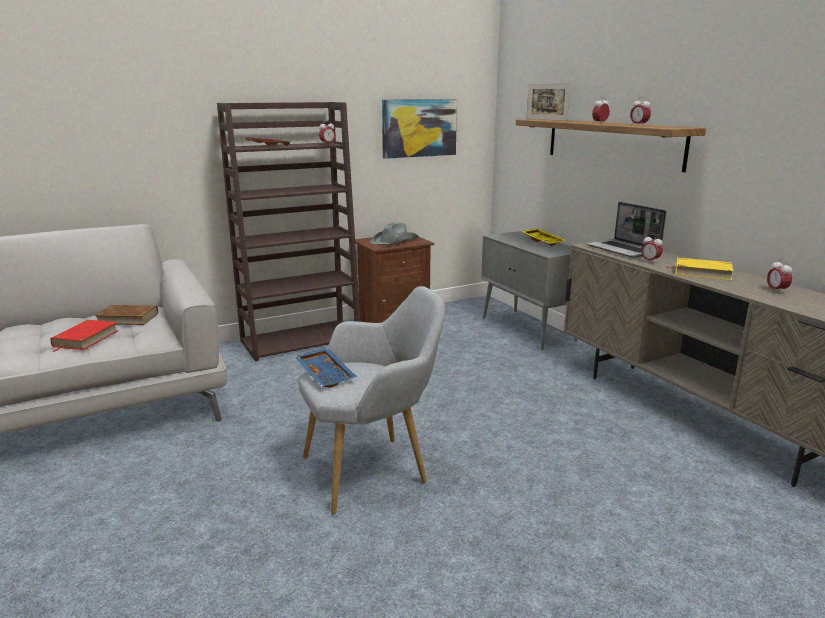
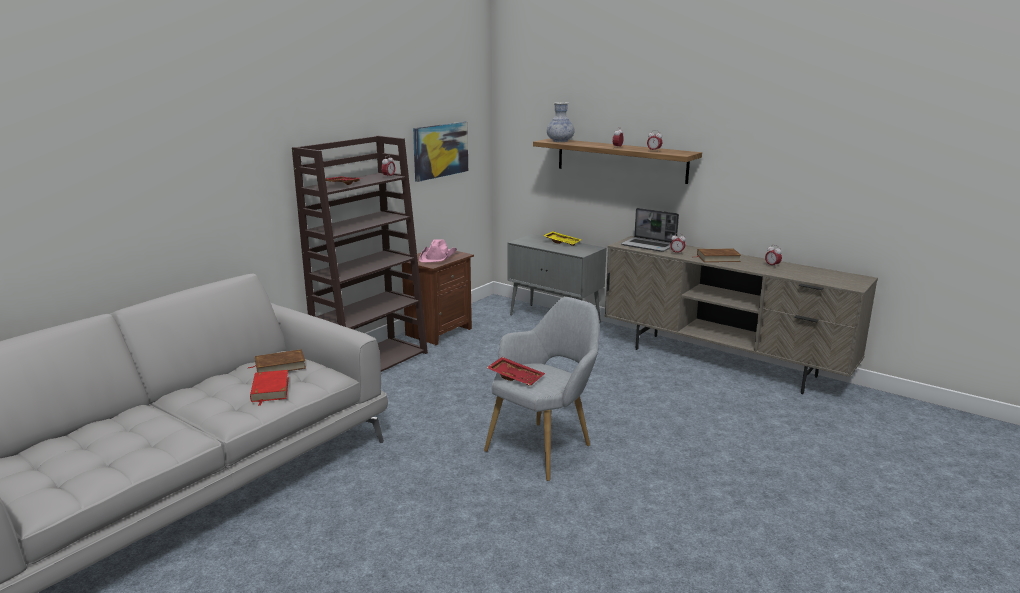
camera: 25 degrees left, 0 degrees up
(326, 375) = (516, 377): blue tray -> red tray
(395, 241) = (438, 257): grey hat -> pink hat
(546, 119) = (560, 141): picture frame -> vase
(702, 273) = (718, 258): yellow book -> brown book

